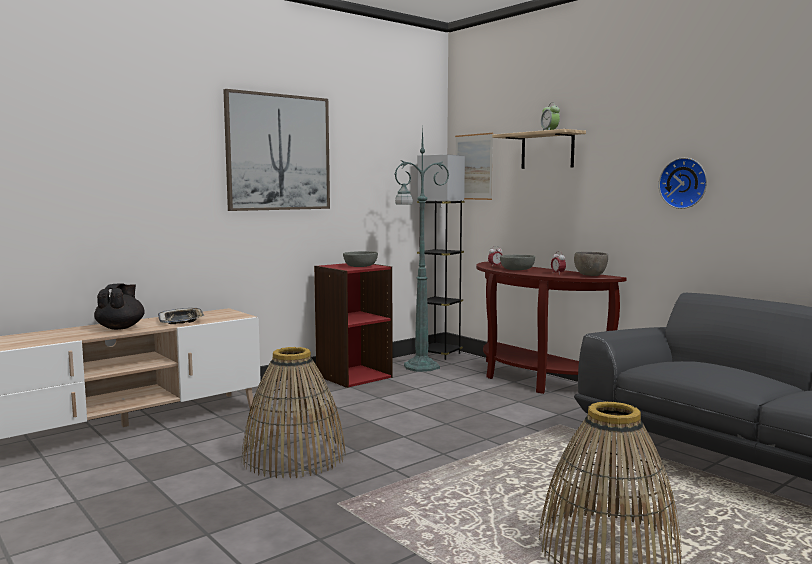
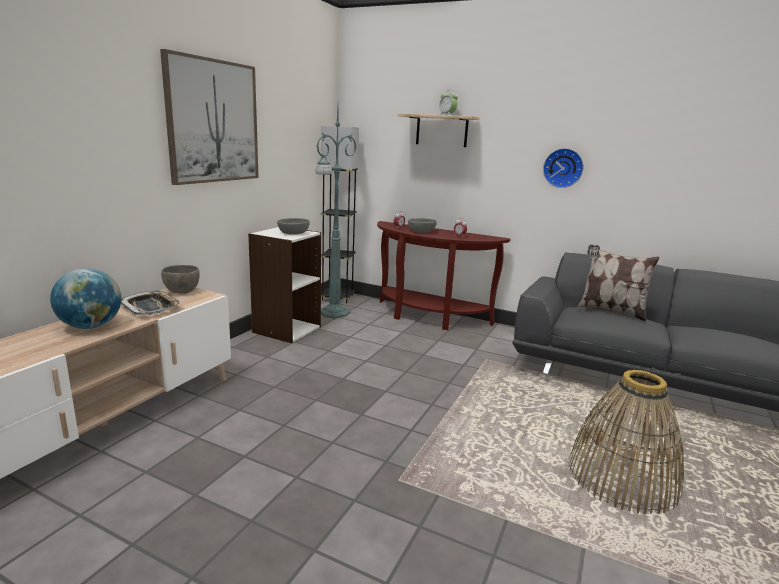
camera: 25 degrees left, 10 degrees up
(121, 328) = (91, 326): black teapot -> globe
(294, 456) = (313, 432): basket -> none
(353, 376) = (286, 329): red bookcase -> white bookcase
(473, 167) = (366, 138): picture -> none
(590, 275) = (484, 237): grey bowl -> grey bowl (181, 291)
(713, 364) = (610, 311): none -> pillow

